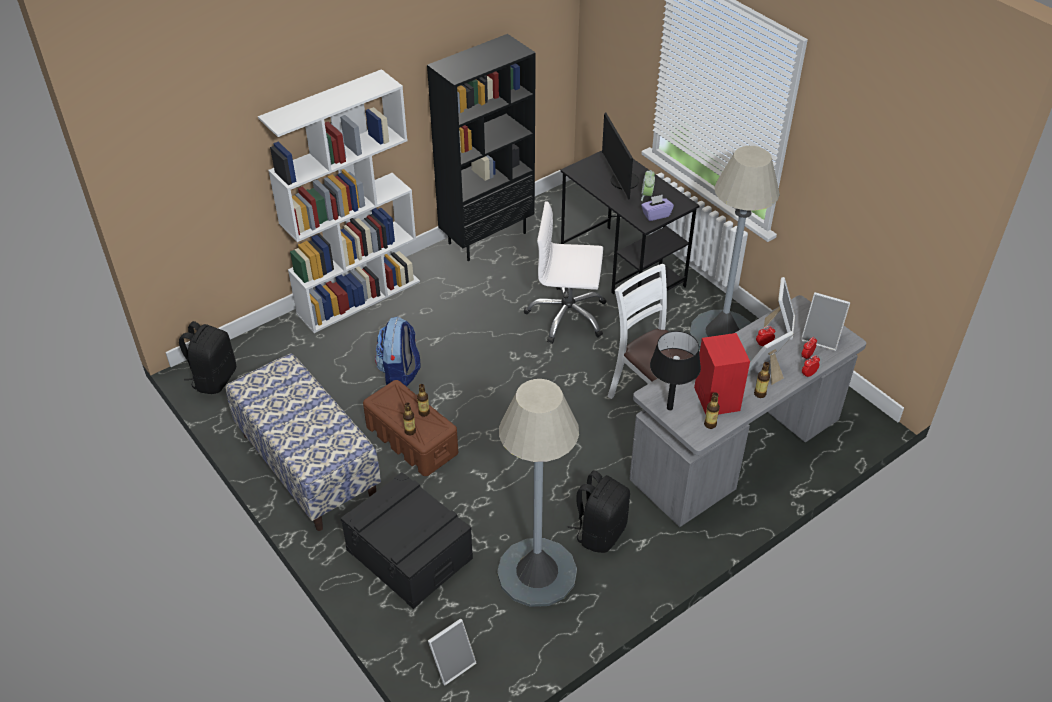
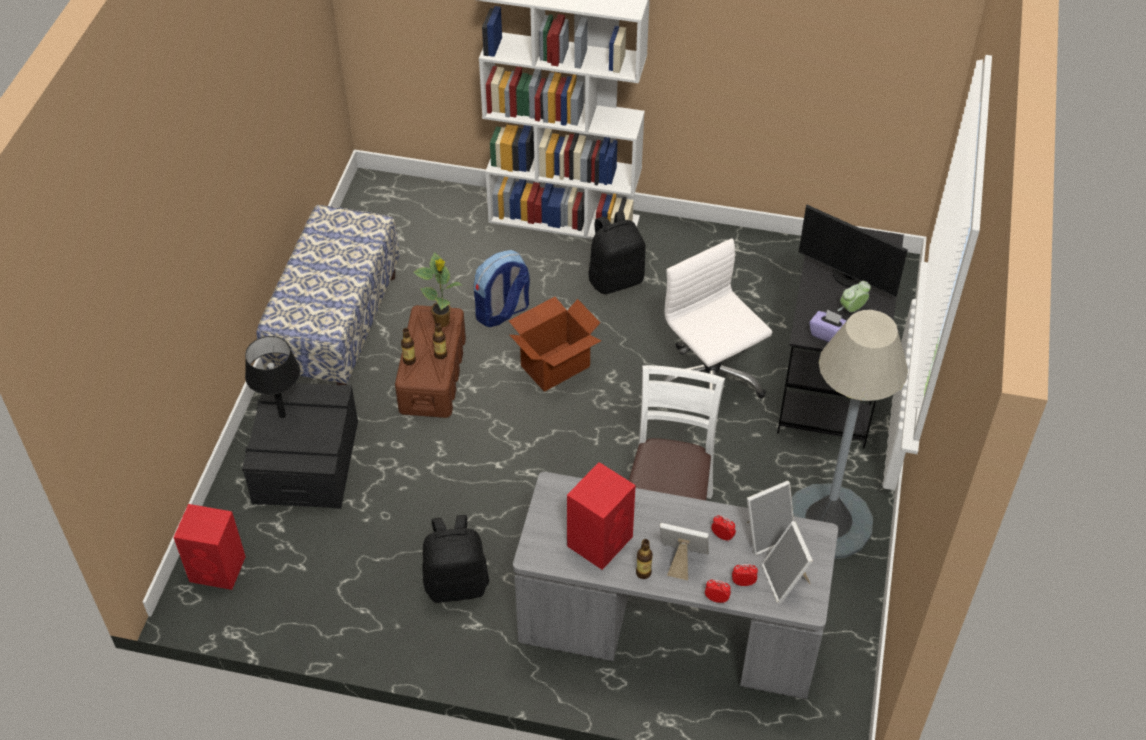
camera: 50 degrees right, 5 degrees up
(214, 378) = (370, 201): black backpack -> black backpack (616, 279)
(397, 395) = (443, 322): none -> potted plant
(452, 664) = (219, 569): picture frame -> red speaker
(475, 376) = (554, 366): none -> cardboard box
(487, 237) = (749, 249): black bookcase -> none
(537, 573) = (367, 566): grey floor lamp -> none
(621, 181) = (849, 276): monitor -> monitor turned 90 degrees counterclockwise
(669, 408) = (549, 511): black table lamp -> black table lamp (282, 415)
(710, 424) = (558, 556): bottle -> none

